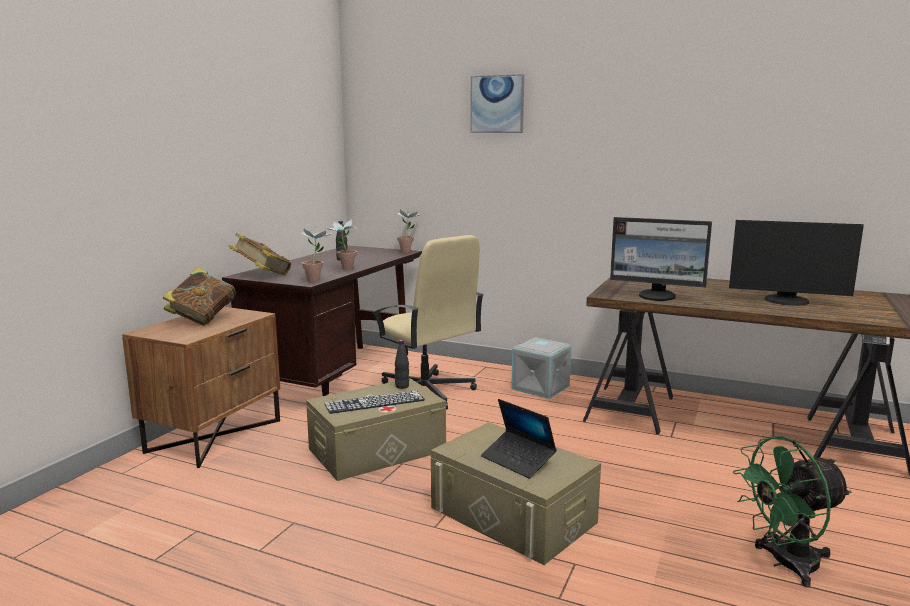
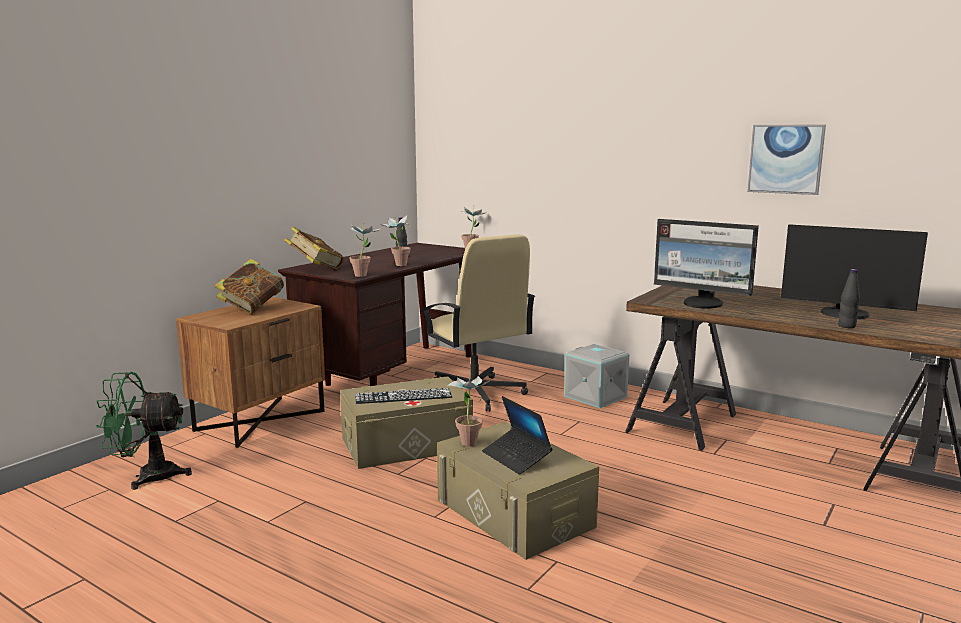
camera: 10 degrees right, 0 degrees up
(402, 386) = (436, 383): black bottle -> black bottle (846, 326)
(463, 445) = (469, 440): none -> potted plant
(497, 104) = (563, 99): picture -> picture (785, 159)
(785, 564) = (776, 583): green fan -> green fan (147, 476)

